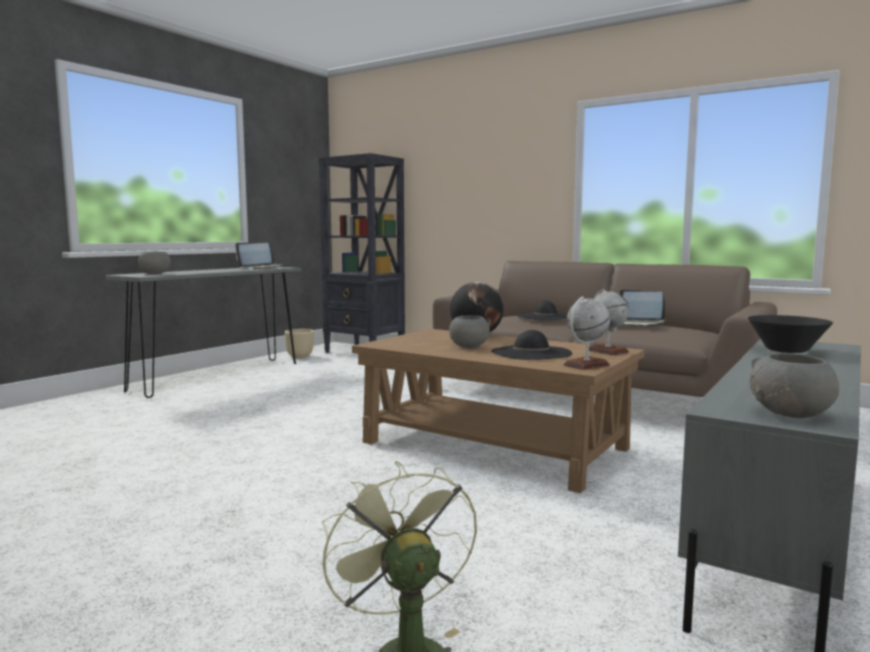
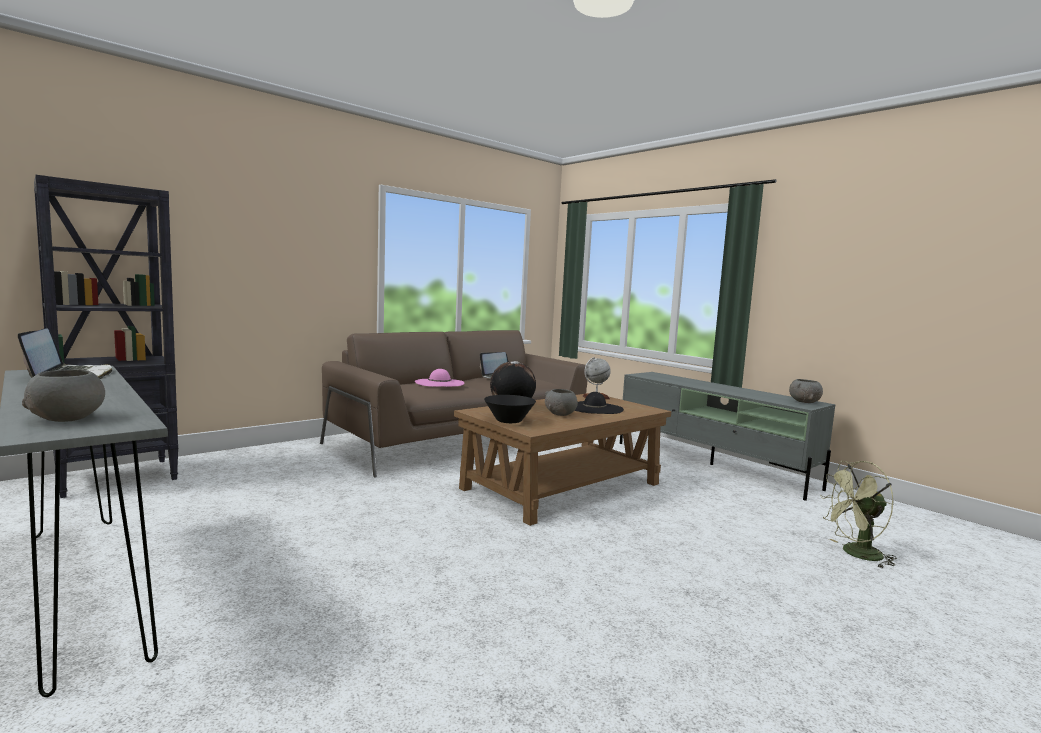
camera: 75 degrees left, 0 degrees up
(300, 356) = (51, 516): beige planter -> none
(545, 317) = (439, 383): black hat -> pink hat
(586, 365) = (640, 407): globe -> none
(787, 350) = (667, 379): black bowl -> black bowl (509, 421)

